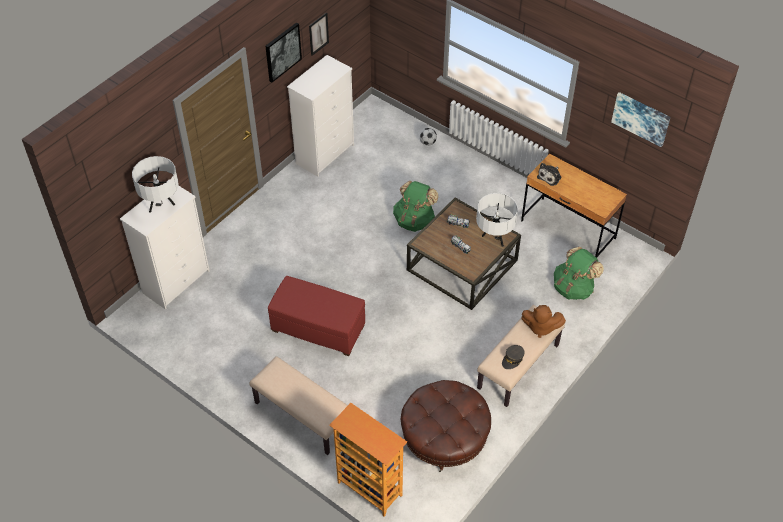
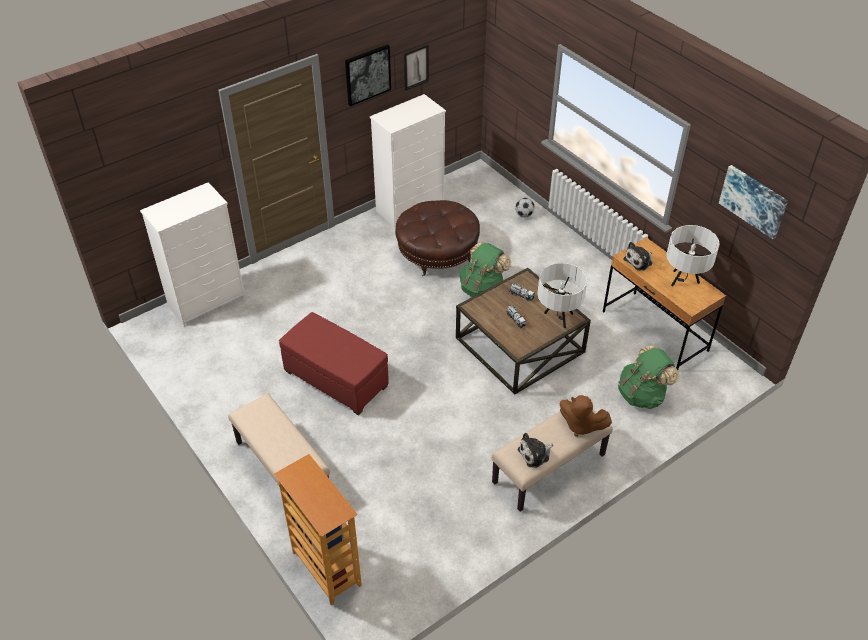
camera: 15 degrees right, 5 degrees down
(161, 205) = (189, 205): white table lamp -> white table lamp (684, 281)
(444, 437) = (434, 530): brown ottoman -> brown ottoman (437, 253)
(512, 359) = (535, 454): grey cap -> plush toy

